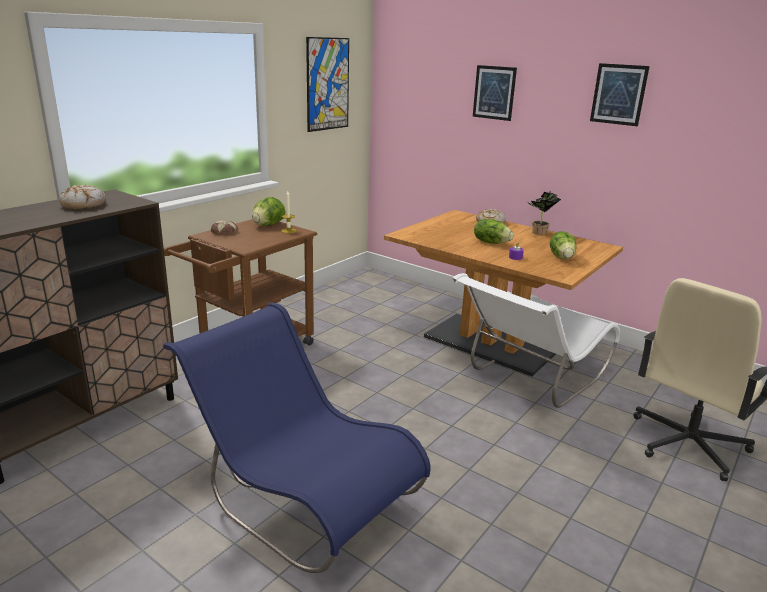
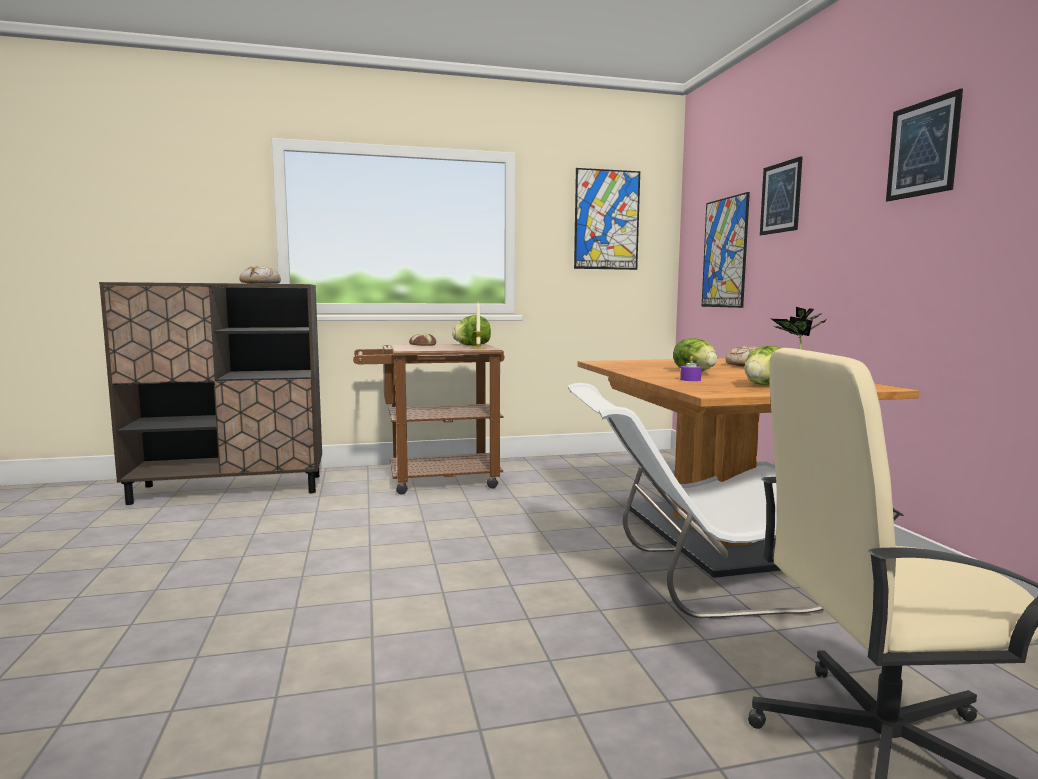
camera: 40 degrees right, 15 degrees down
(300, 497) = (260, 581): blue chair -> none
(431, 121) = (724, 253): none -> picture

